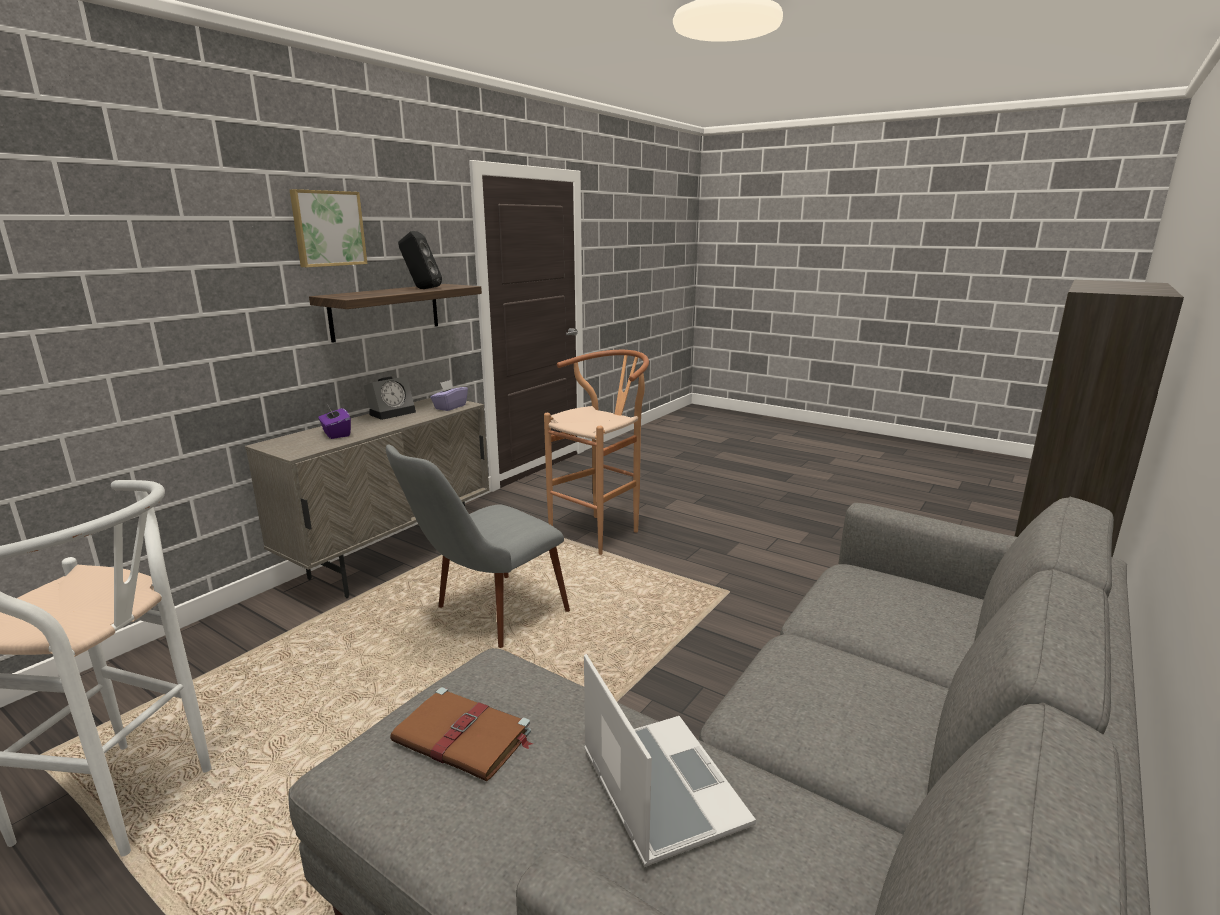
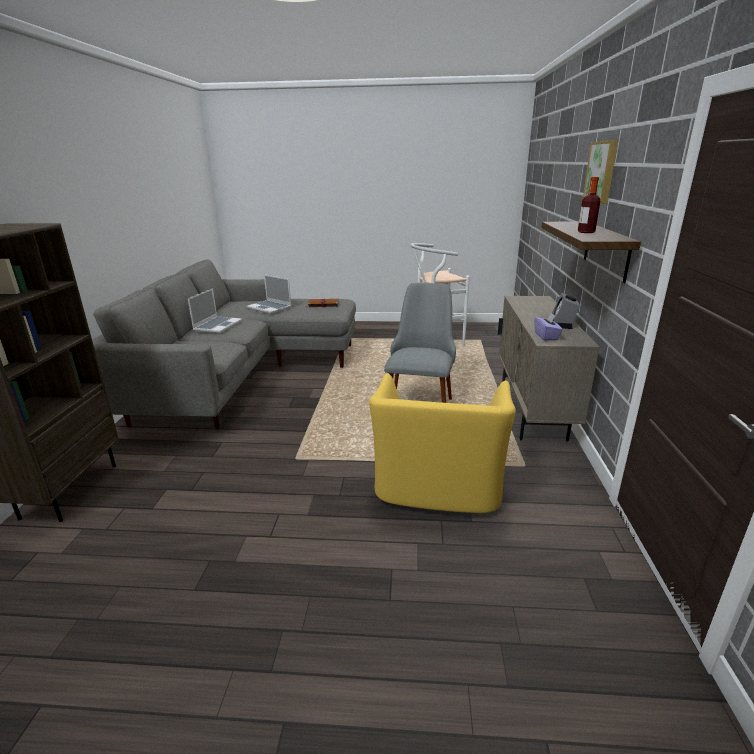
camera: 150 degrees right, 5 degrees up
(336, 434) = (535, 307): purple tissue box -> none
(421, 289) = (586, 232): black speaker -> bottle
(601, 531) = (438, 483): brown stool -> yellow armchair
(862, 702) = (218, 325): none -> laptop

